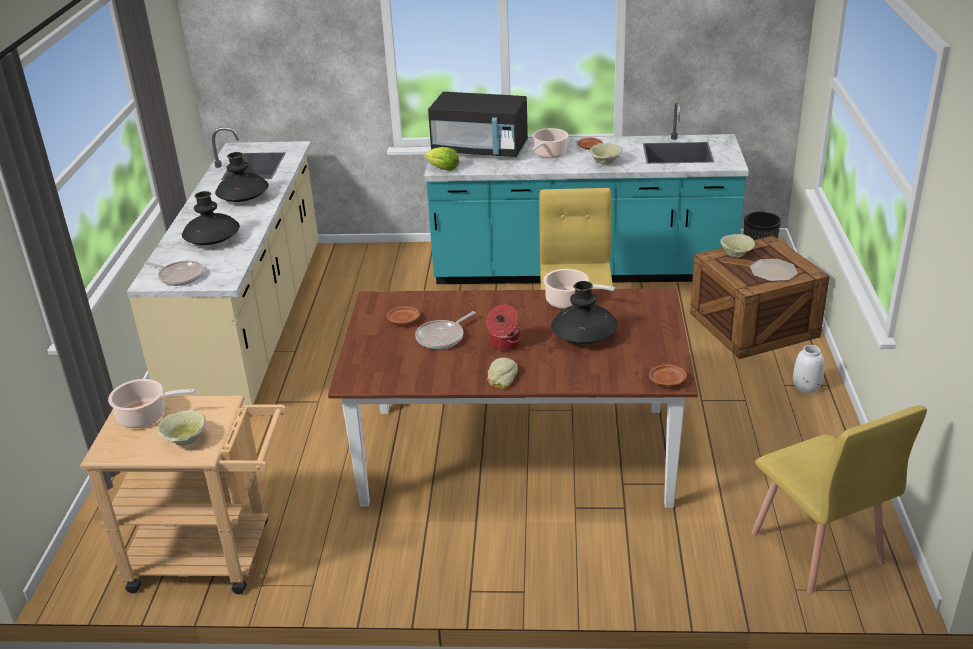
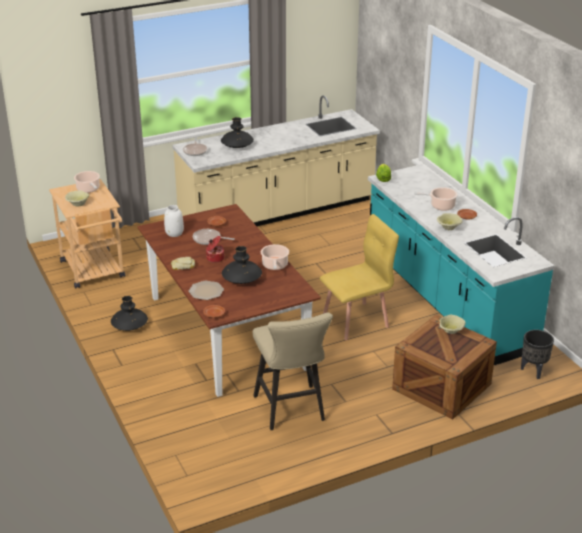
camera: 60 degrees right, 0 degrees up
(243, 198) = (289, 137): black vase -> black vase (129, 325)
(480, 150) = (422, 182): black microwave -> none
(743, 449) = (291, 411): none -> beige stool
(773, 271) = (441, 351): plate -> plate (206, 291)
(806, 386) = (382, 424): white vase -> white vase (174, 233)
(816, 548) = (215, 457): yellow chair -> none

